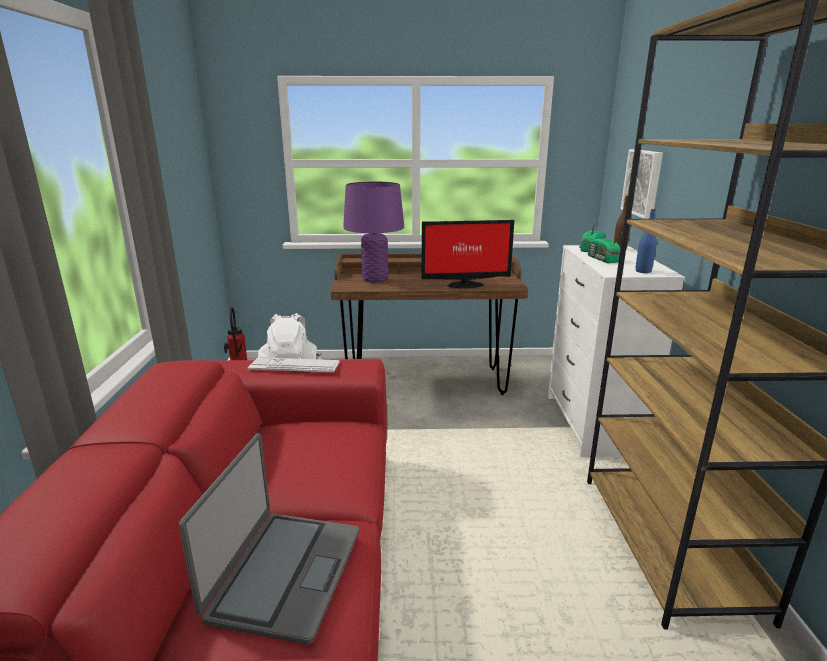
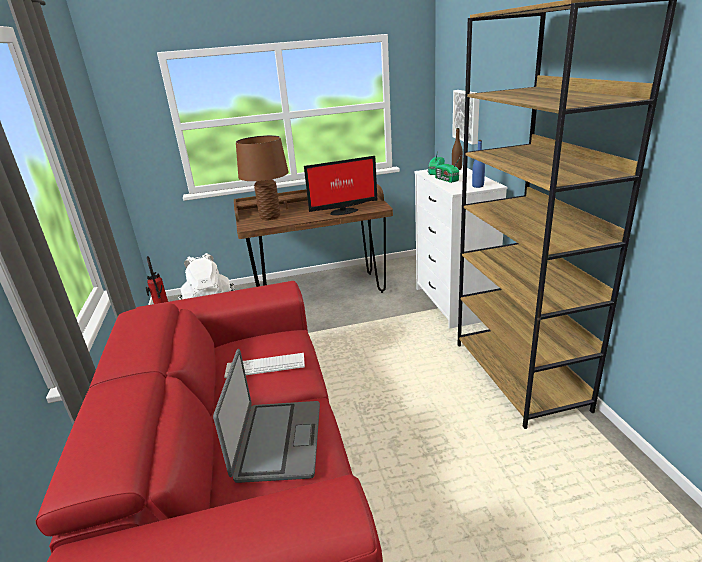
camera: 10 degrees left, 5 degrees up
(294, 366) = (230, 296): keyboard -> keyboard (265, 366)
(375, 280) = (270, 217): purple table lamp -> brown table lamp

